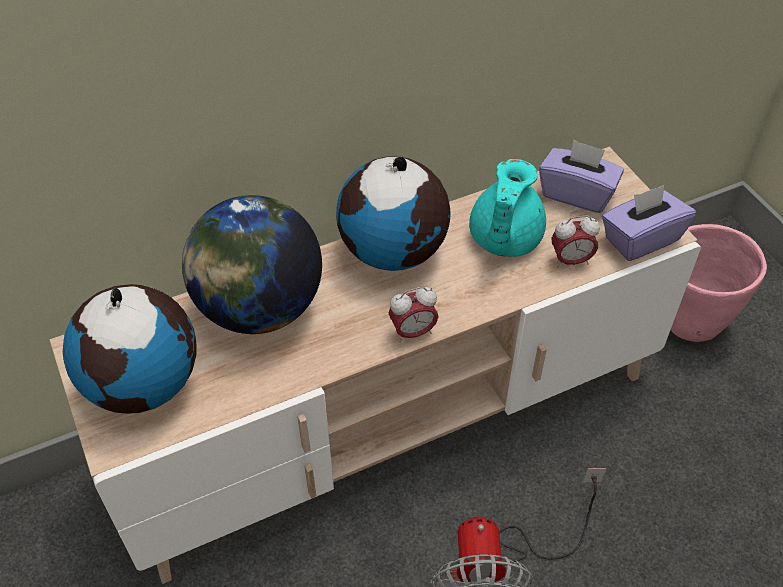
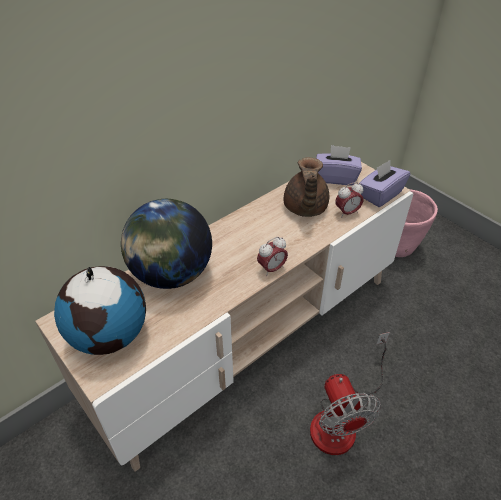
camera: 15 degrees left, 5 degrees down
(394, 252) = (243, 226): globe -> none
(503, 239) = (304, 208): turquoise teapot -> brown teapot

